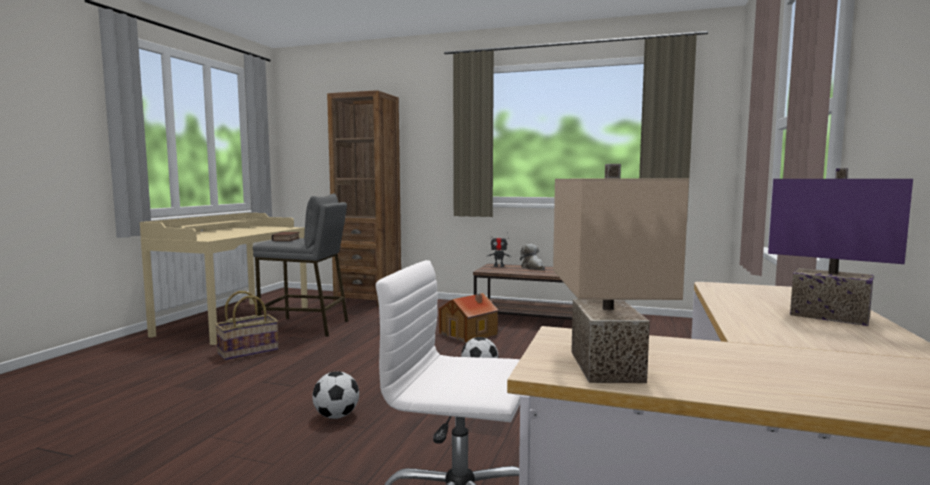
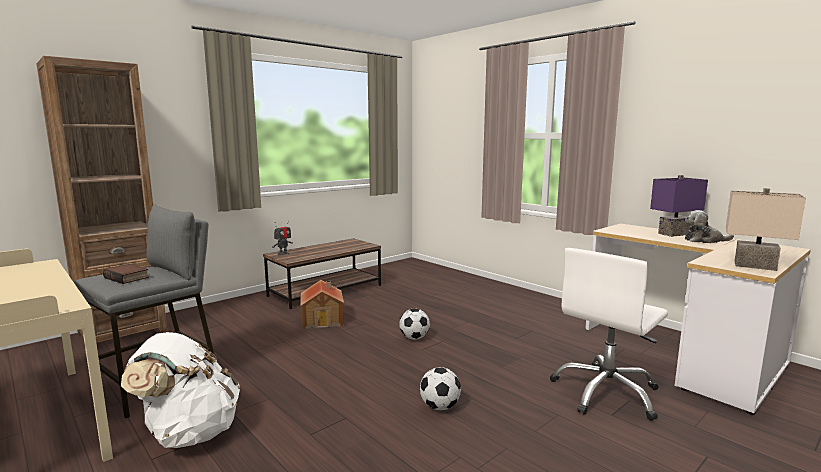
camera: 60 degrees left, 5 degrees up
(248, 351) = (189, 433): basket -> white backpack
(533, 268) = (312, 248): plush toy -> plush toy (704, 240)

